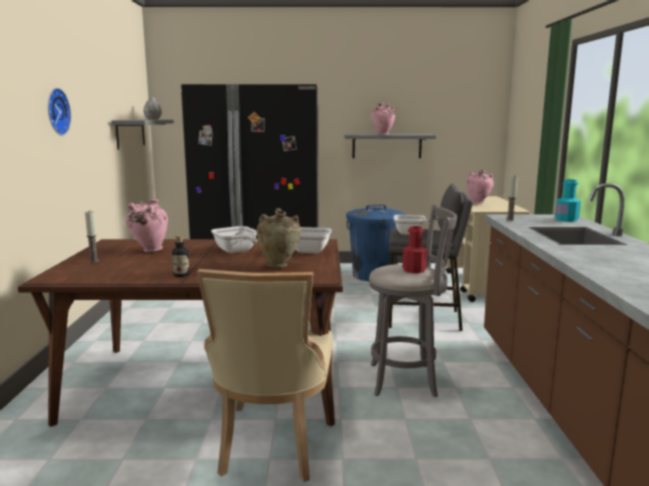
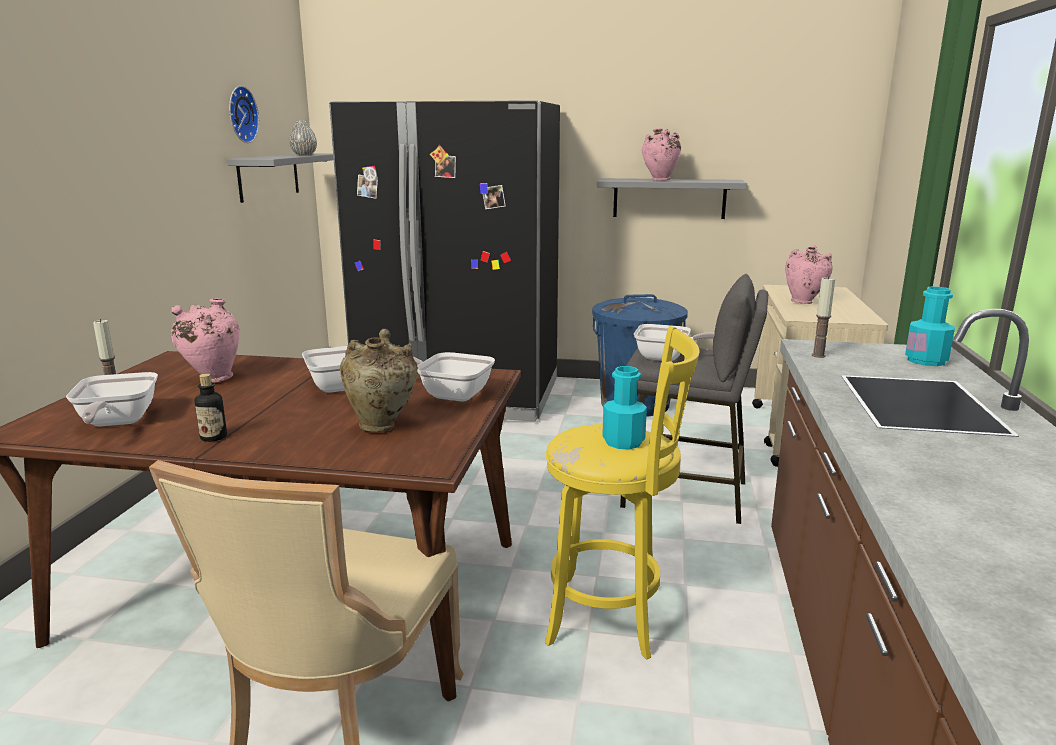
camera: 10 degrees right, 5 degrees up
(55, 111) = (103, 152): wall clock -> wall clock (240, 114)
(111, 272) = (116, 423): none -> frying pan
(407, 380) = (611, 617): grey stool -> yellow stool
(414, 270) = (623, 442): red bottle -> turquoise bottle

